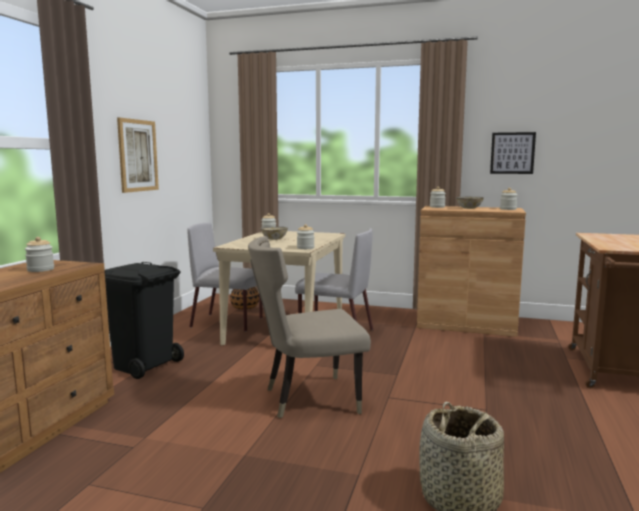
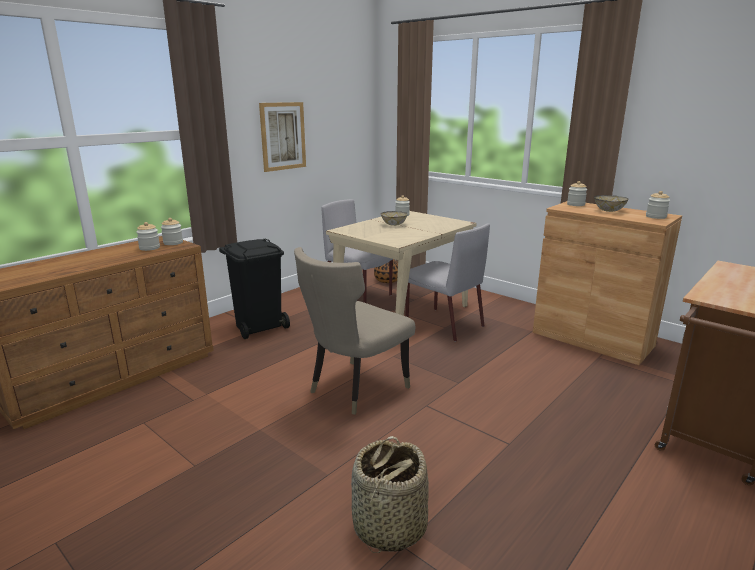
camera: 25 degrees right, 10 degrees up
(305, 248) = (404, 241): jar -> jar (173, 243)
(307, 399) = (354, 389): beige chair -> beige chair turned 60 degrees counterclockwise
(512, 153) = (687, 144): picture -> none

